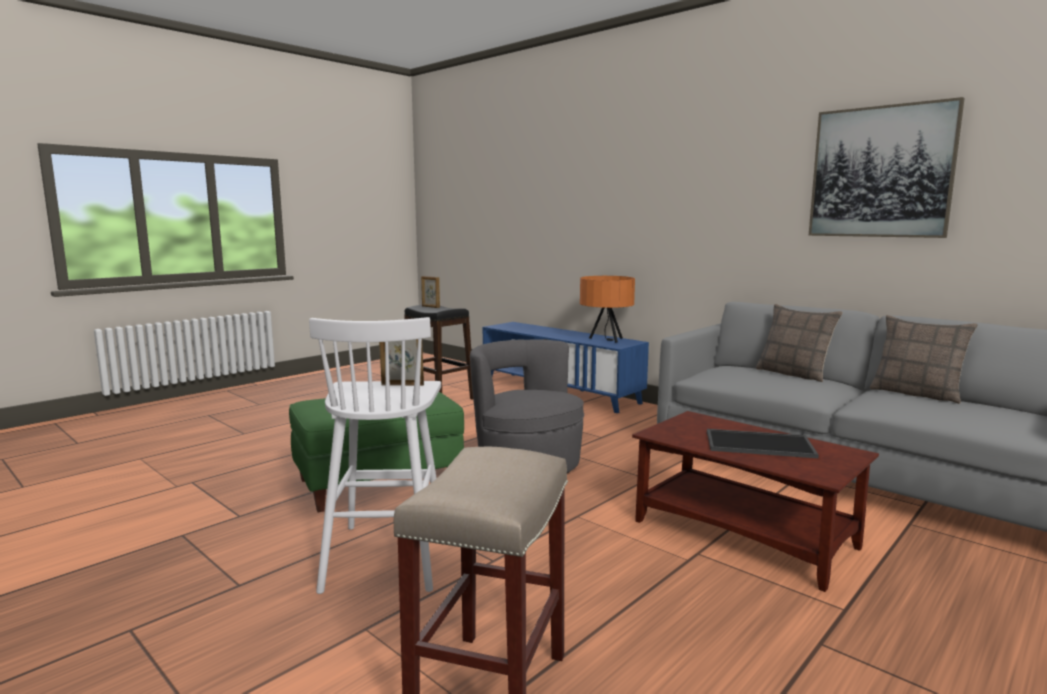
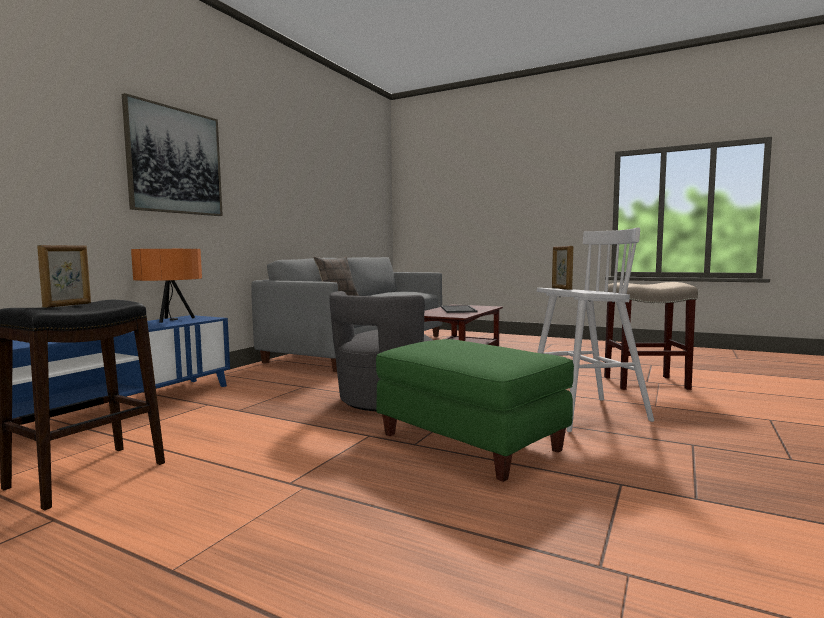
camera: 105 degrees left, 5 degrees down
(881, 172) = (311, 177): picture -> picture (175, 161)
(916, 393) = (371, 294): pillow -> none

